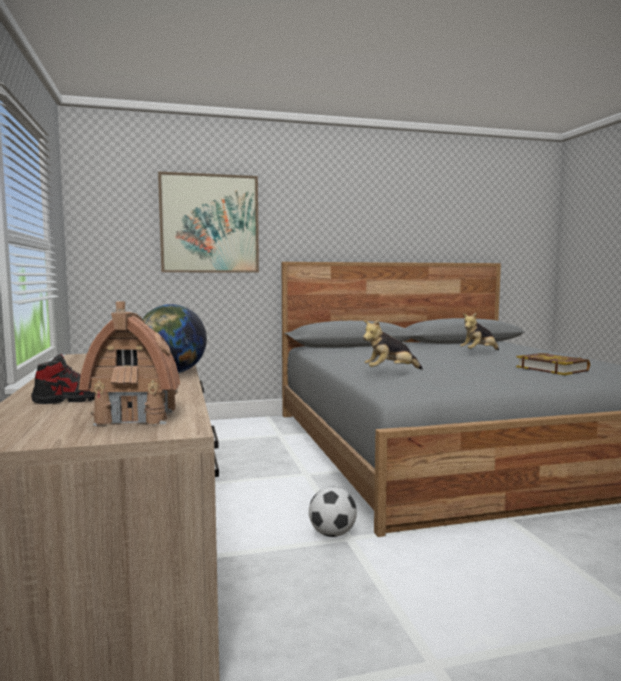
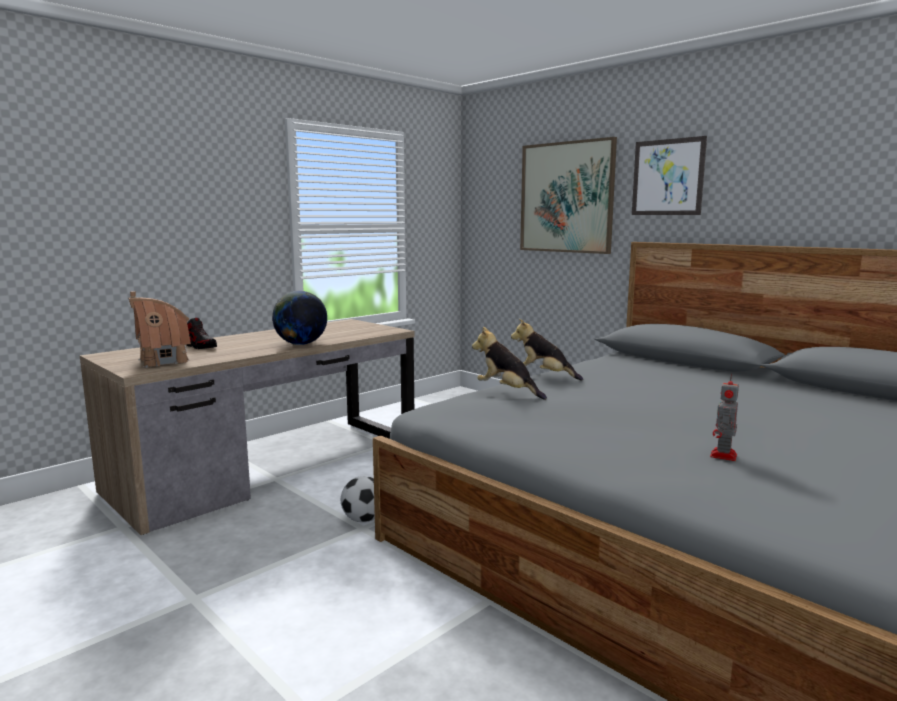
camera: 60 degrees right, 5 degrees up
(302, 213) = (667, 177): none -> picture
(479, 352) = (791, 411): plush toy -> plush toy (544, 375)
(552, 369) = (723, 456): book -> toy robot

